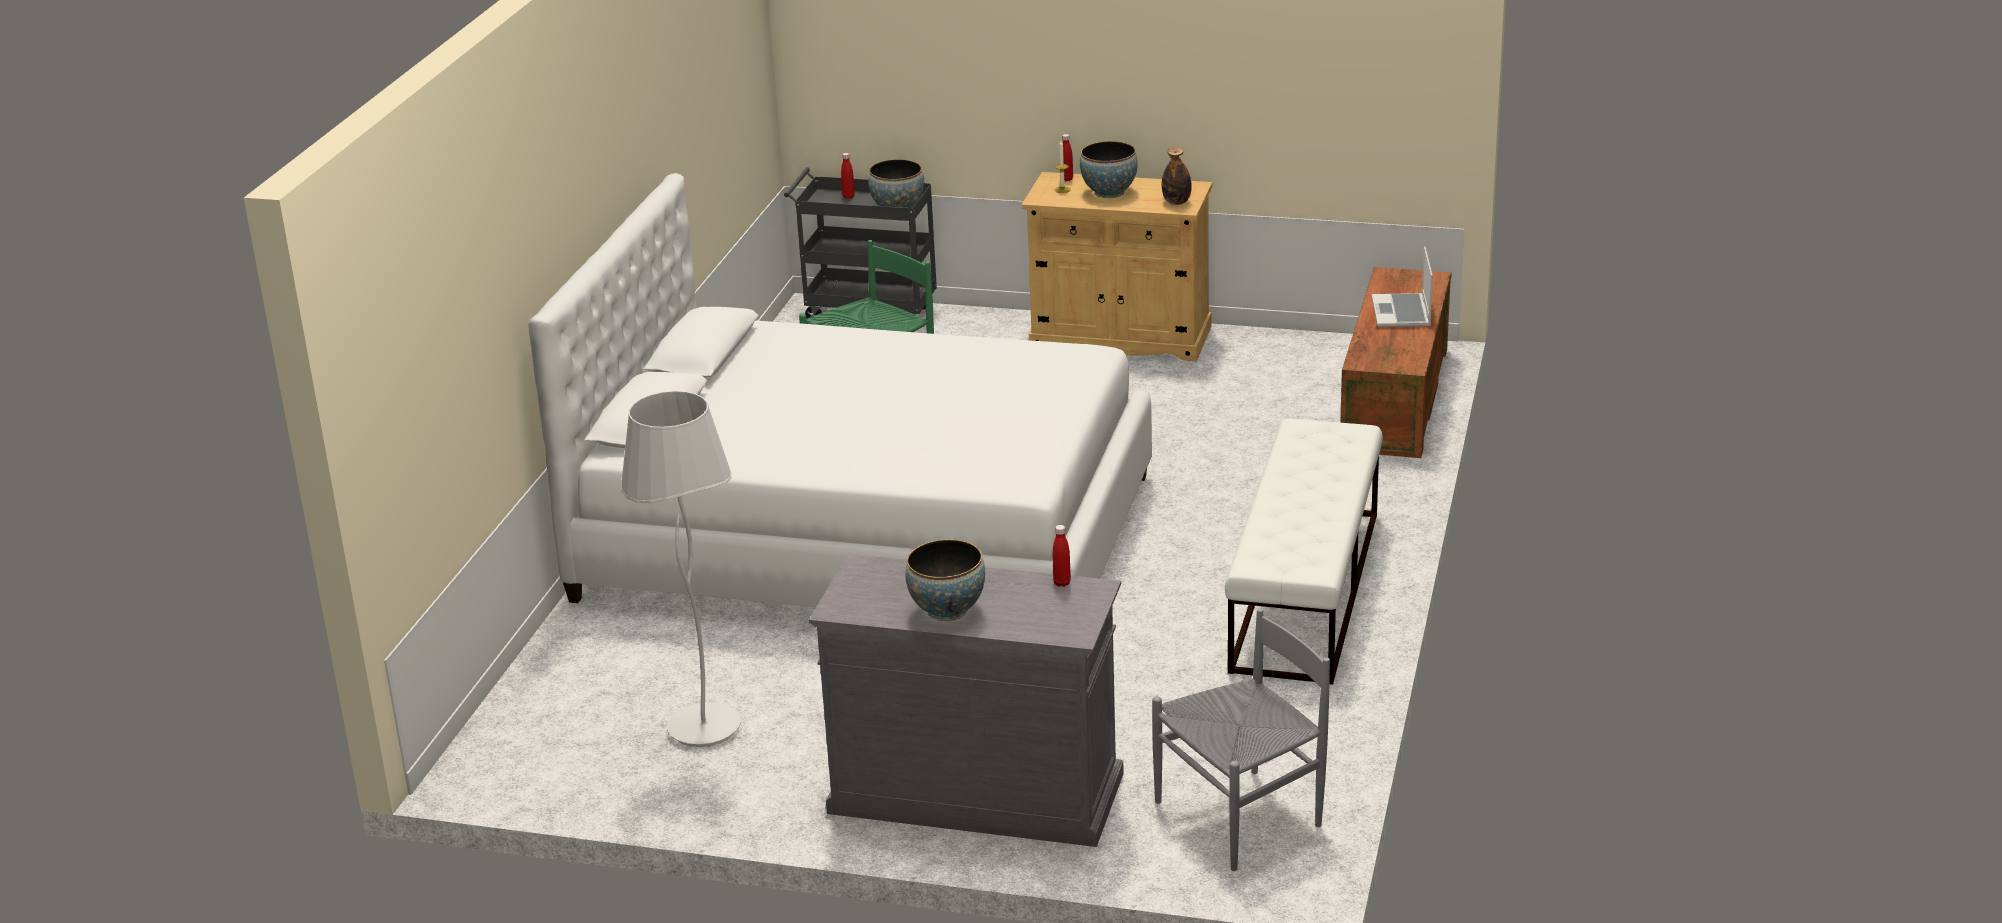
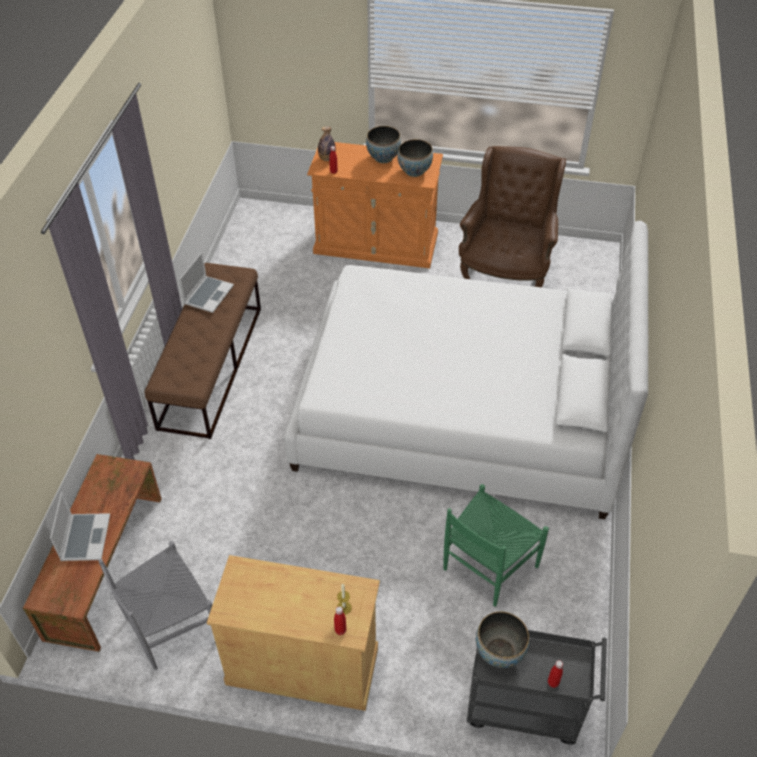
camera: 175 degrees right, 20 degrees up
(704, 729) = (505, 275): white floor lamp -> brown armchair
(976, 793) = (376, 243): grey dresser -> orange dresser
(1109, 192) = (302, 601): bowl -> bowl (414, 171)
(1176, 202) = (243, 579): bottle -> bottle (327, 158)
(1242, 817) = (264, 233): grey chair -> grey chair (170, 626)
(1305, 591) = (211, 366): white bench -> brown bench
(1309, 534) = (208, 294): none -> laptop

